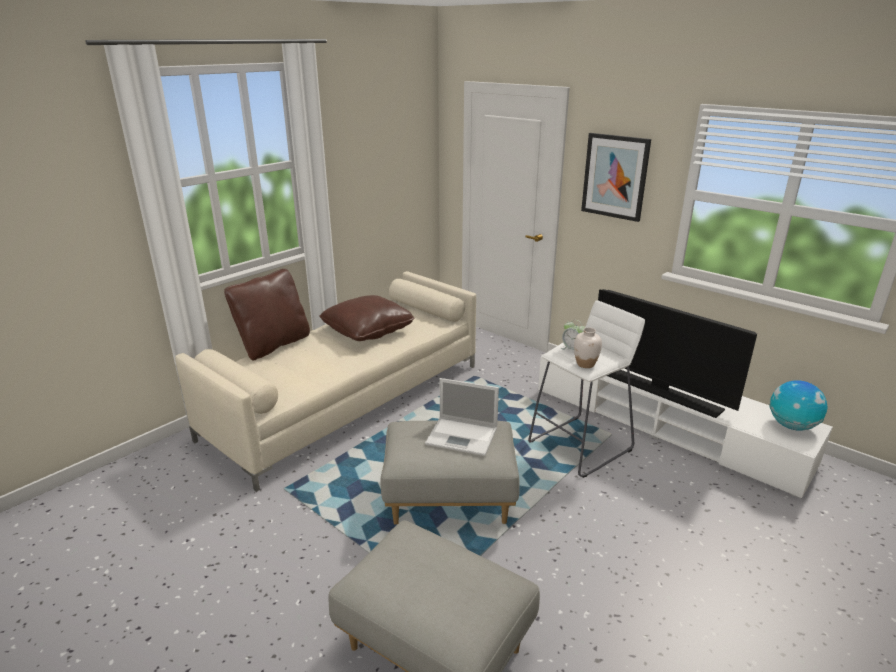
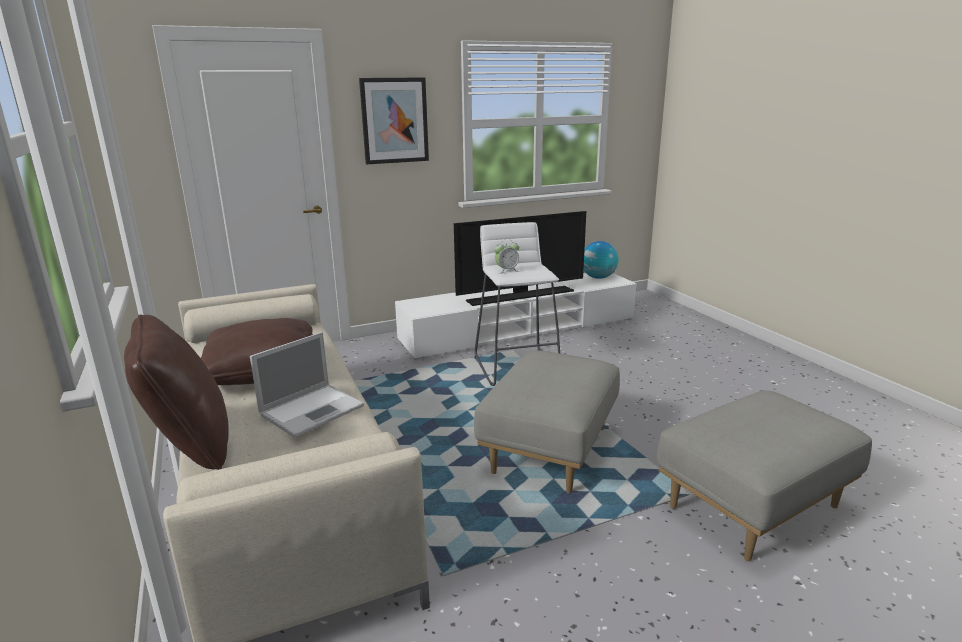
camera: 65 degrees left, 5 degrees down
(463, 436) = (551, 369): laptop -> laptop (313, 409)
(585, 364) = (537, 272): white vase -> none

